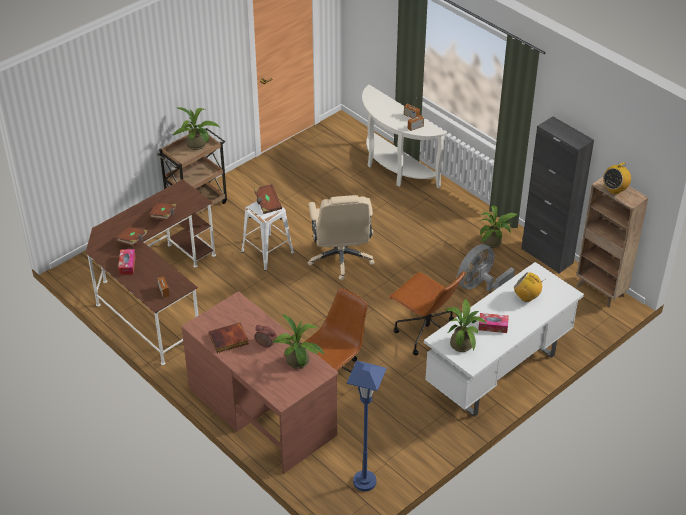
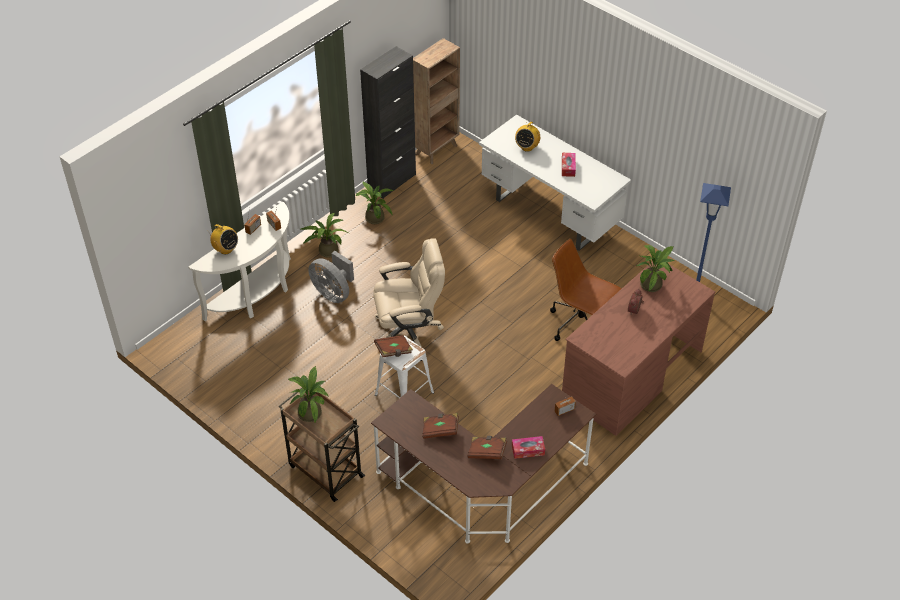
camera: 95 degrees left, 5 degrees up
(228, 340) = (636, 338): book -> none
(425, 333) = (508, 263): brown office chair -> none
(462, 342) = (592, 186): potted plant -> potted plant (326, 250)
(480, 286) = (439, 226): grey fan -> grey fan (333, 293)
(615, 189) = (435, 55): radio -> radio (225, 249)

